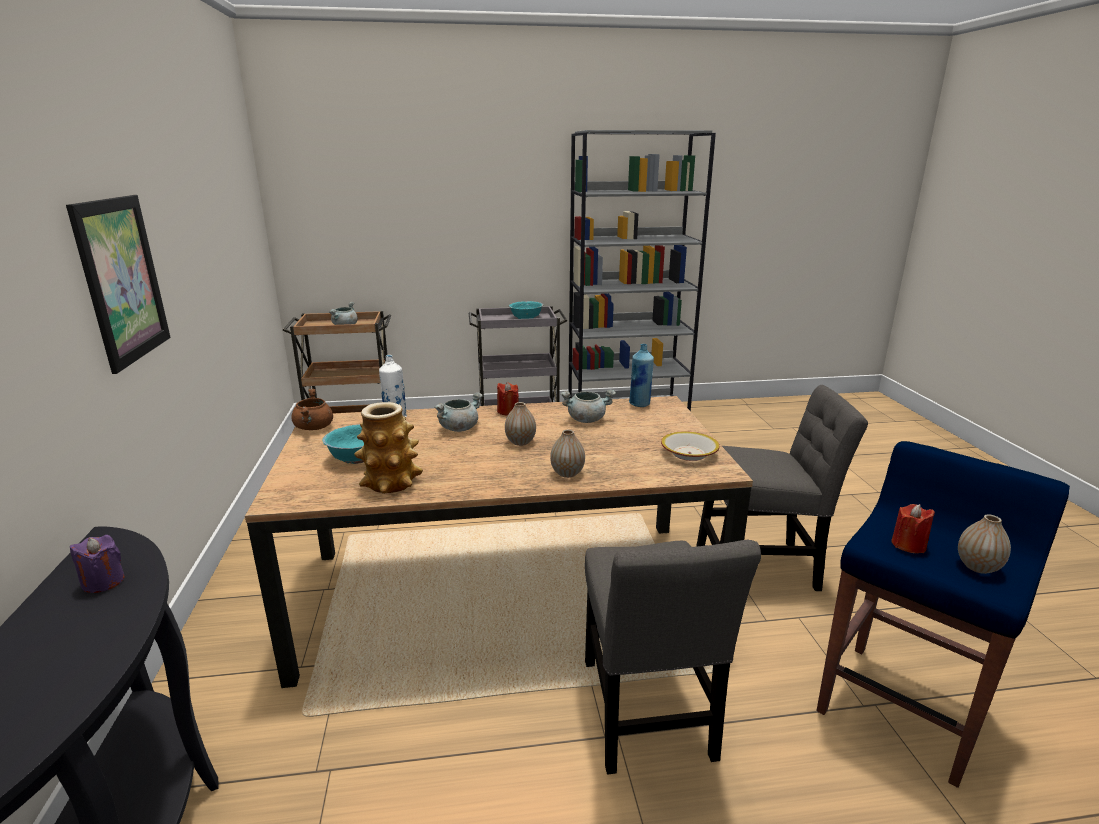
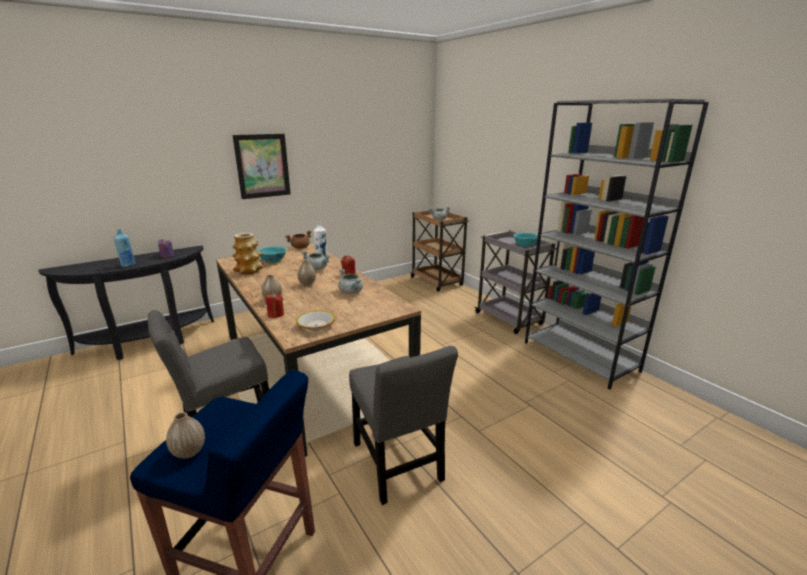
camera: 65 degrees right, 0 degrees up
(639, 404) = (392, 301): blue bottle -> blue bottle (128, 265)
(908, 545) = (219, 420): red candle -> red candle (275, 314)

